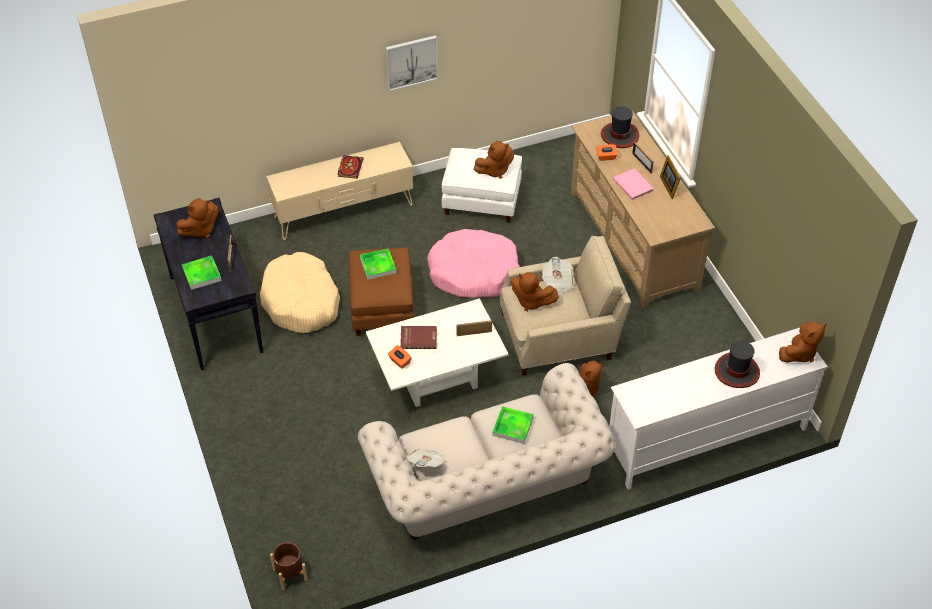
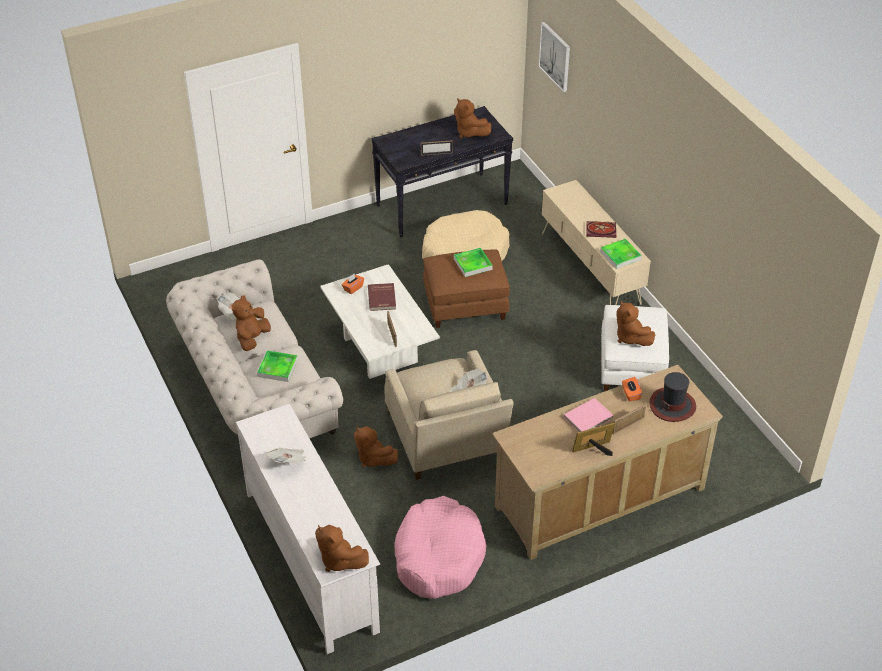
camera: 85 degrees right, 5 degrees down
(202, 274) = (415, 140): tray -> tray (620, 255)
(290, 574) = (167, 280): brown planter -> none
(411, 62) = (675, 190): picture -> picture (555, 56)
(473, 272) = (523, 367): pink dog bed -> pink dog bed (438, 556)
(531, 301) = (439, 374): brown plush toy -> brown plush toy (252, 338)
(688, 387) = (288, 462): none -> newspaper
(737, 371) = (311, 503): hat -> none

